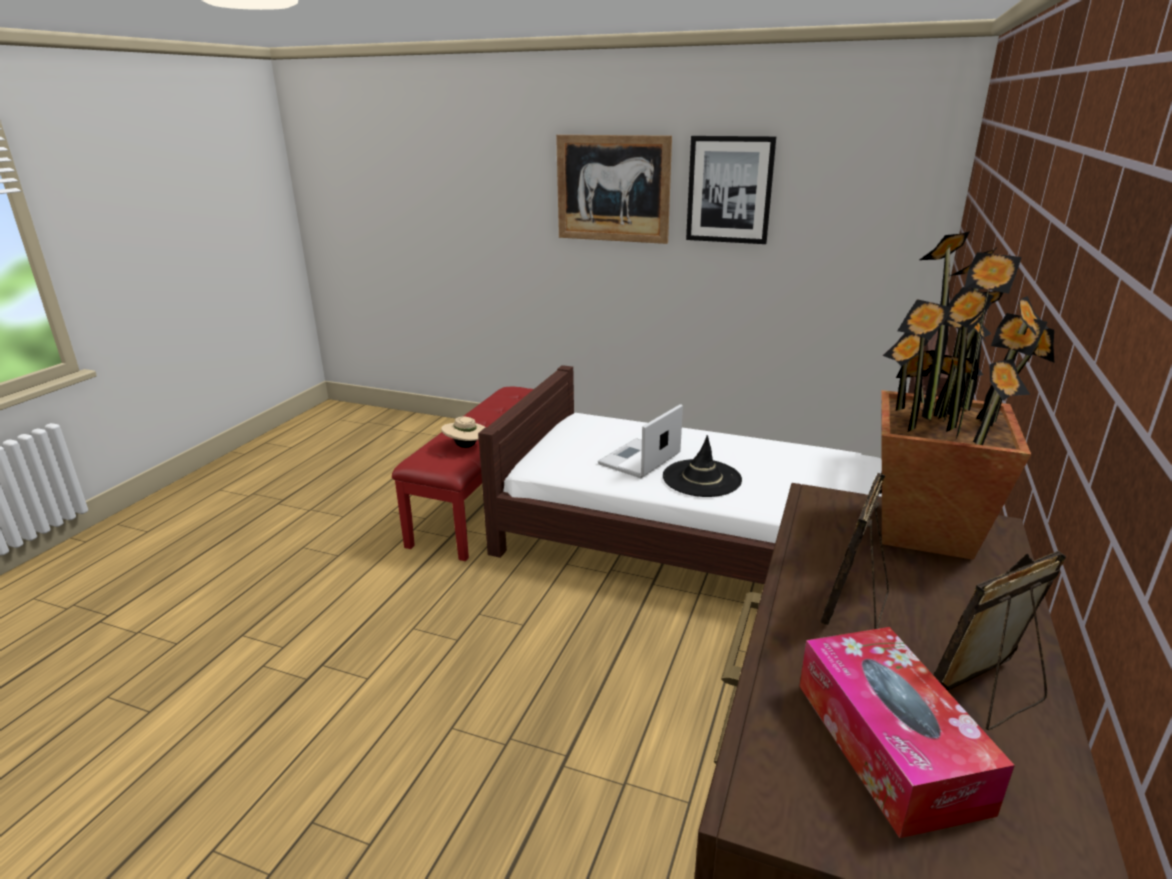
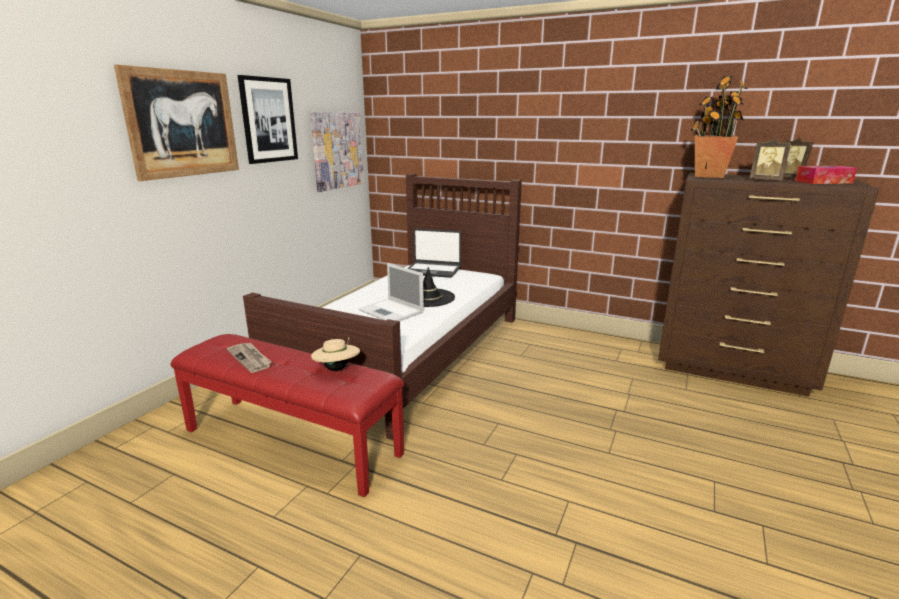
camera: 85 degrees left, 5 degrees down
(491, 410) = (250, 358): none -> newspaper
(838, 472) = (433, 270): none -> laptop
(864, 242) = (337, 150): none -> picture

